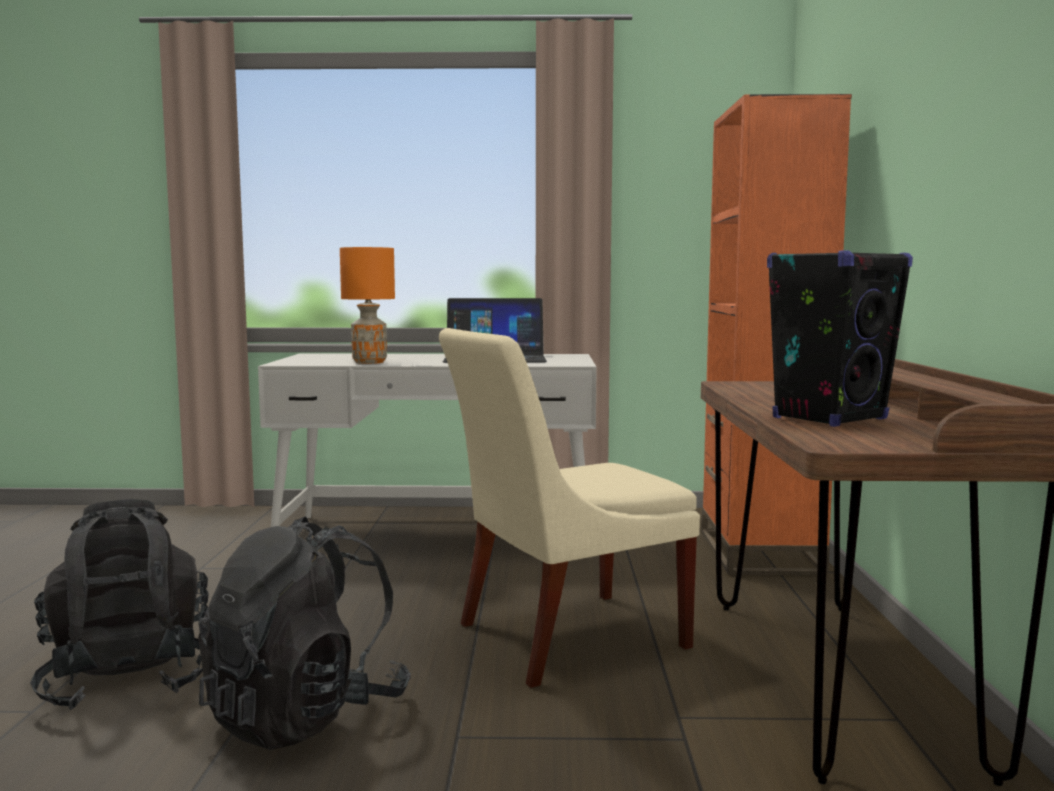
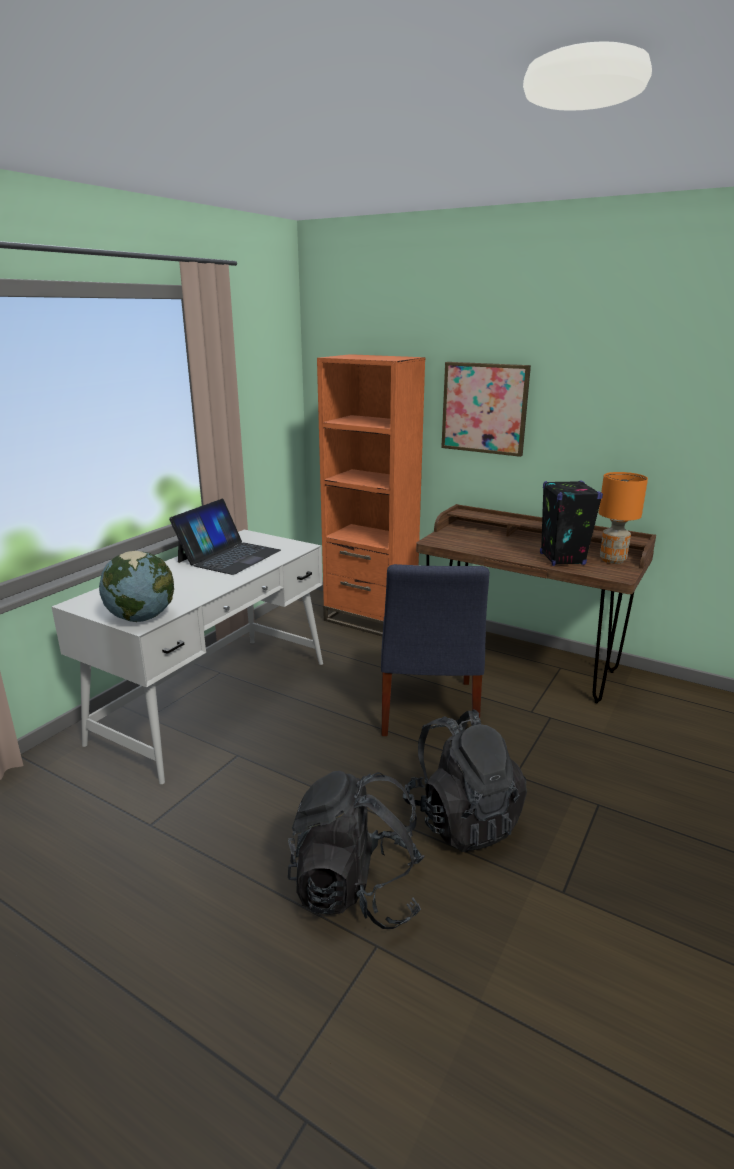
camera: 60 degrees left, 15 degrees up
(298, 362) = (141, 618): none -> globe
(368, 362) = (188, 595): orange table lamp -> orange table lamp (612, 560)
(562, 637) = (427, 711): beige chair -> blue chair
(908, 161) = (484, 408): none -> picture

